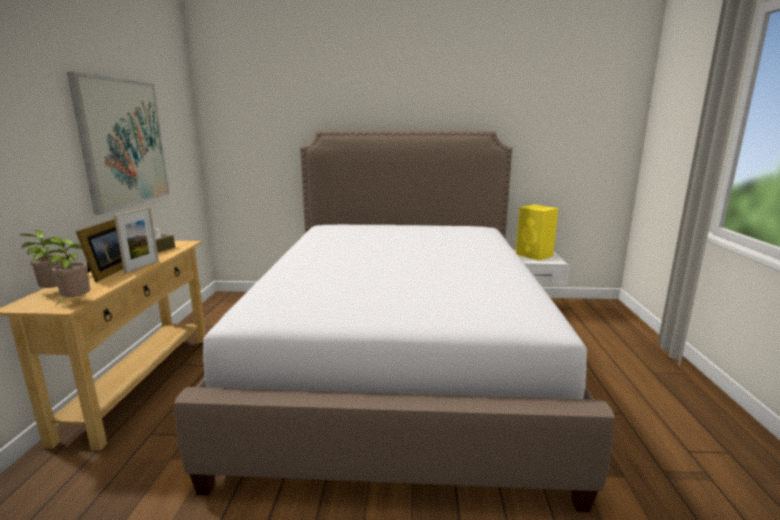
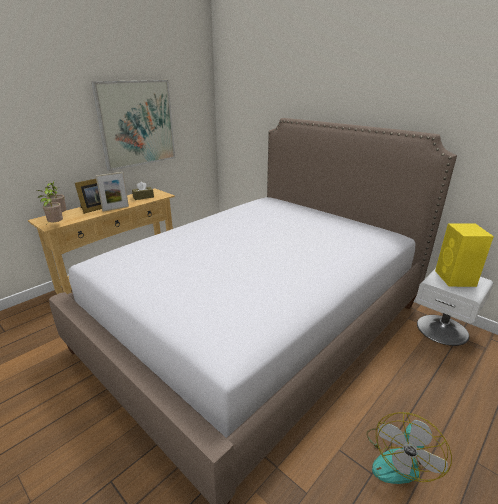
camera: 40 degrees right, 10 degrees up
(621, 395) = (399, 459): none -> fan

